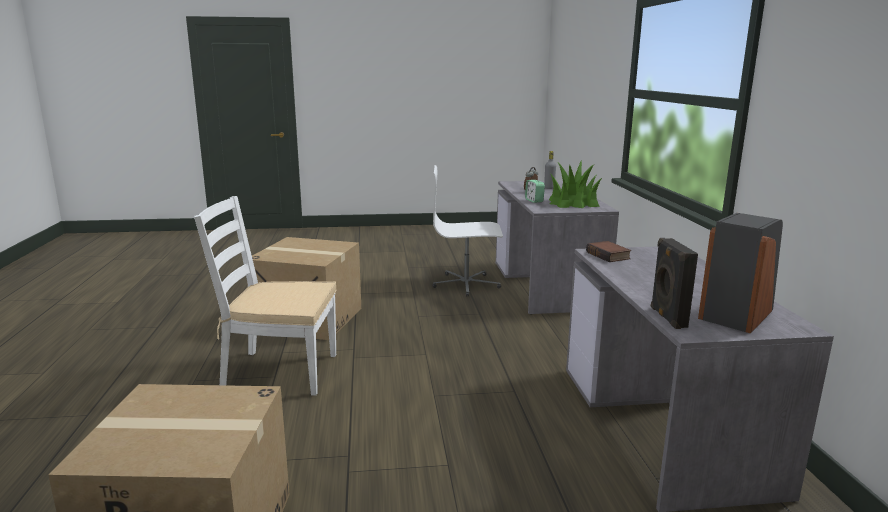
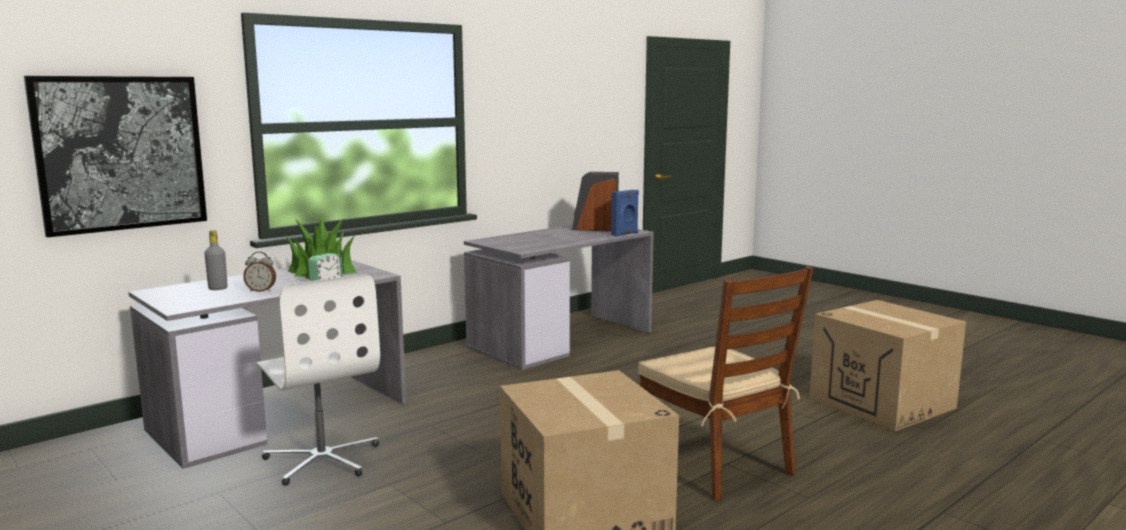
camera: 125 degrees left, 5 degrees down
(279, 372) = (717, 465): white chair -> brown chair
(596, 101) = (121, 153): none -> picture
(609, 255) = (525, 247): book -> none
(667, 317) = (625, 234): black speaker -> blue speaker

